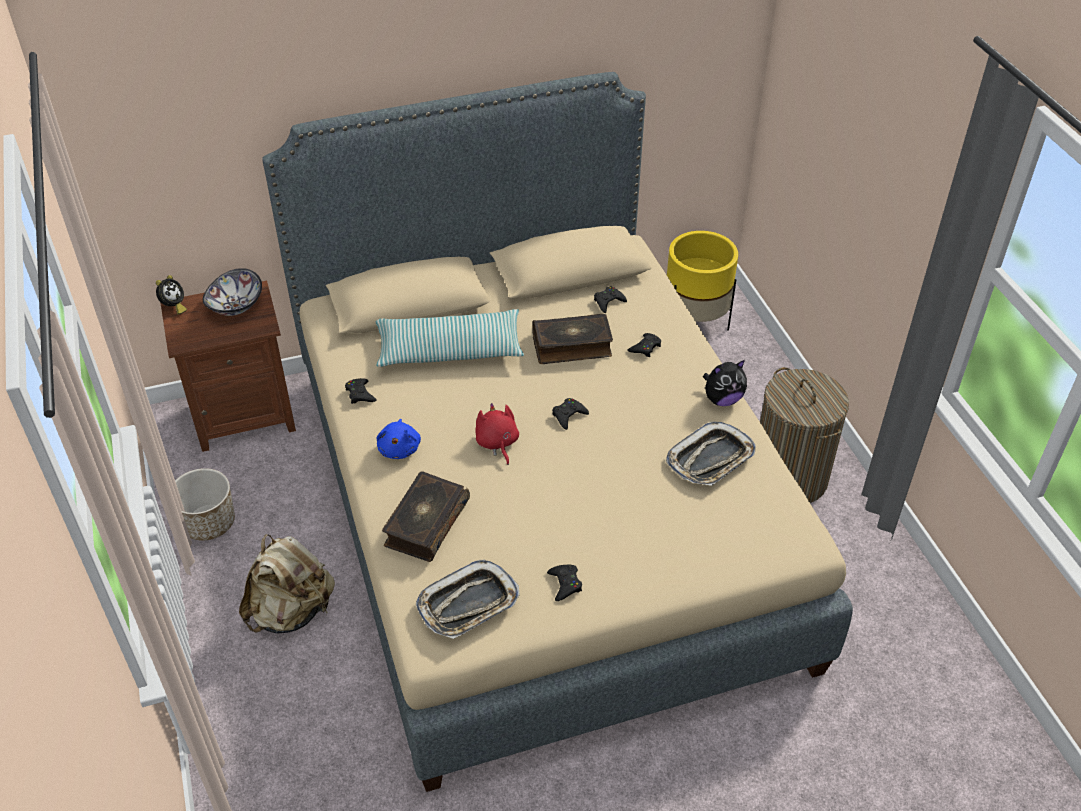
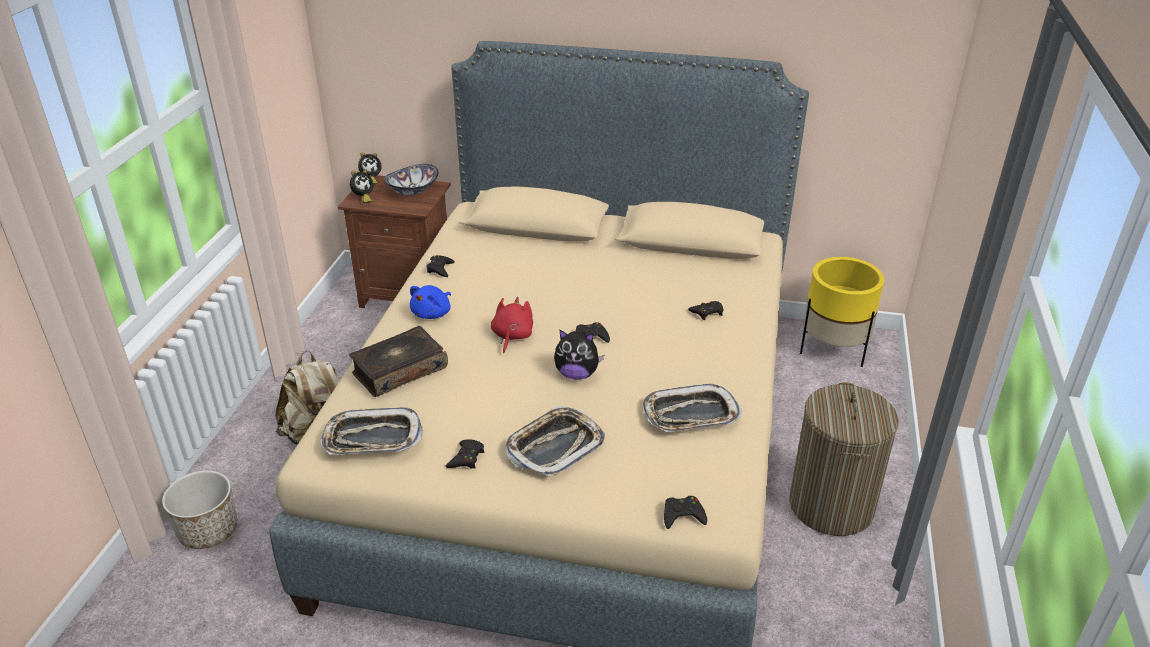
camera: 30 degrees right, 10 degrees down
(188, 335) = (363, 198): none -> alarm clock
(209, 523) = (321, 354): planter -> planter (208, 531)
(450, 350) = (538, 262): pillow -> none
(572, 346) = (642, 291): book -> none
(608, 302) = (704, 271): black game controller -> black game controller (683, 515)
(628, 539) = (554, 446): none -> tray
(722, 399) = (745, 374): plush toy -> plush toy (577, 374)

